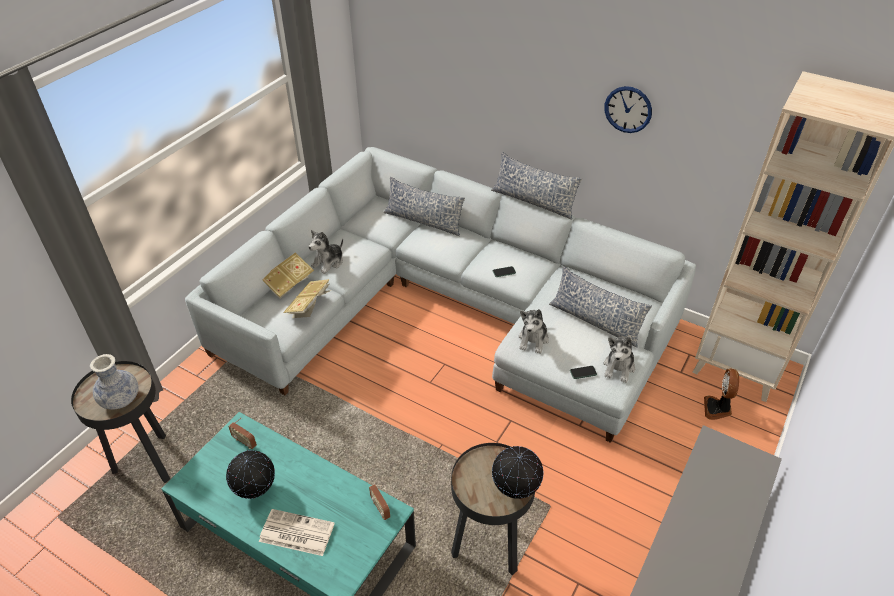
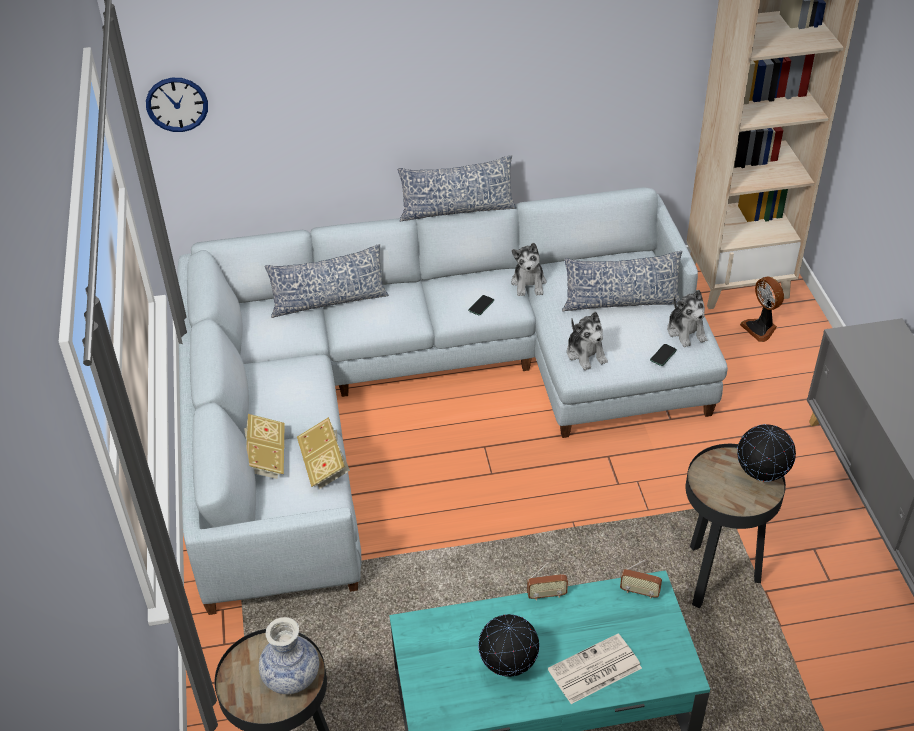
camera: 40 degrees left, 0 degrees up
(245, 442) = (436, 636): radio -> radio (546, 595)
(328, 262) = (280, 407): plush toy -> plush toy (529, 283)
(628, 109) = (545, 54): wall clock -> wall clock (177, 104)

